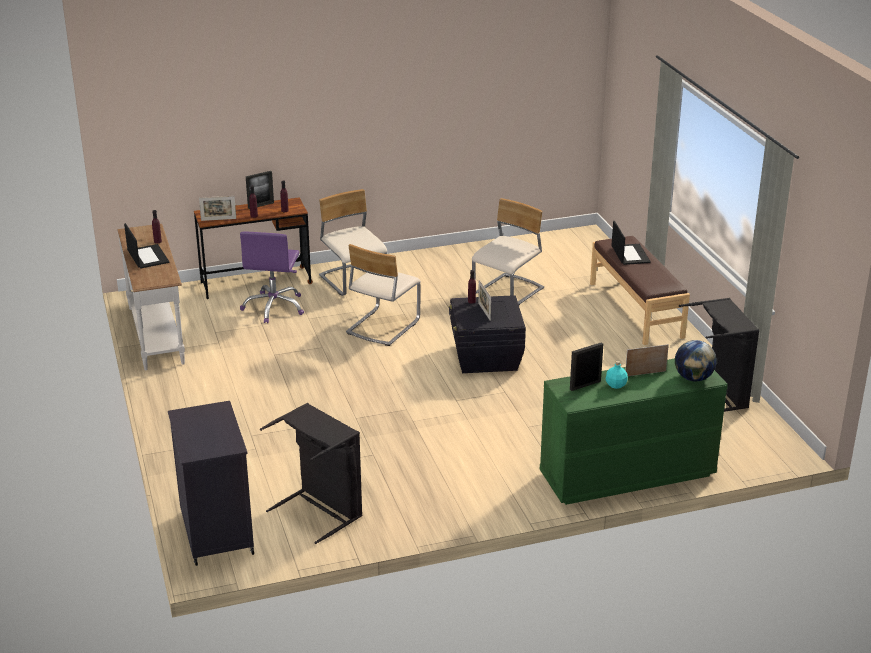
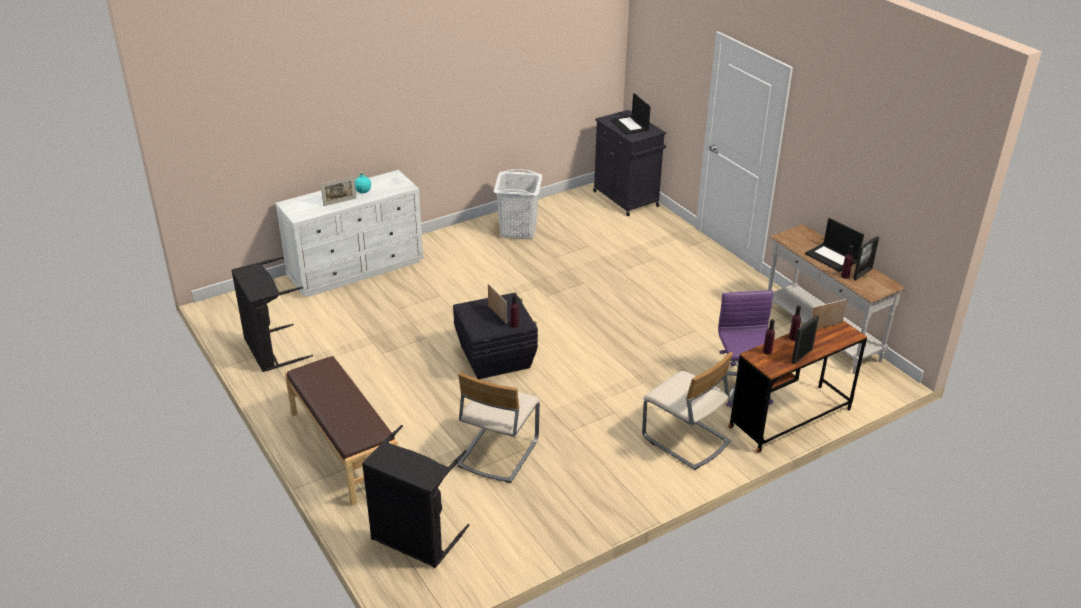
camera: 165 degrees right, 5 degrees up
(321, 510) = (568, 219): black laundry basket -> black laundry basket (415, 539)
(382, 326) = (614, 379): beige chair -> none
(399, 501) = (518, 230): none -> white laundry basket
(585, 385) = (386, 188): picture frame -> picture frame (862, 274)
(626, 474) = (357, 269): green dresser -> white dresser
(629, 254) = (349, 414): laptop -> laptop (630, 125)
(693, 378) = (301, 203): globe -> none

